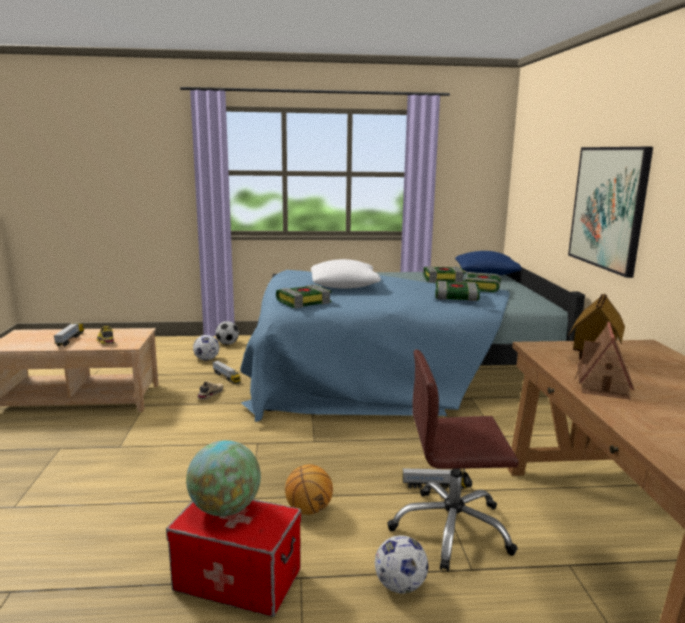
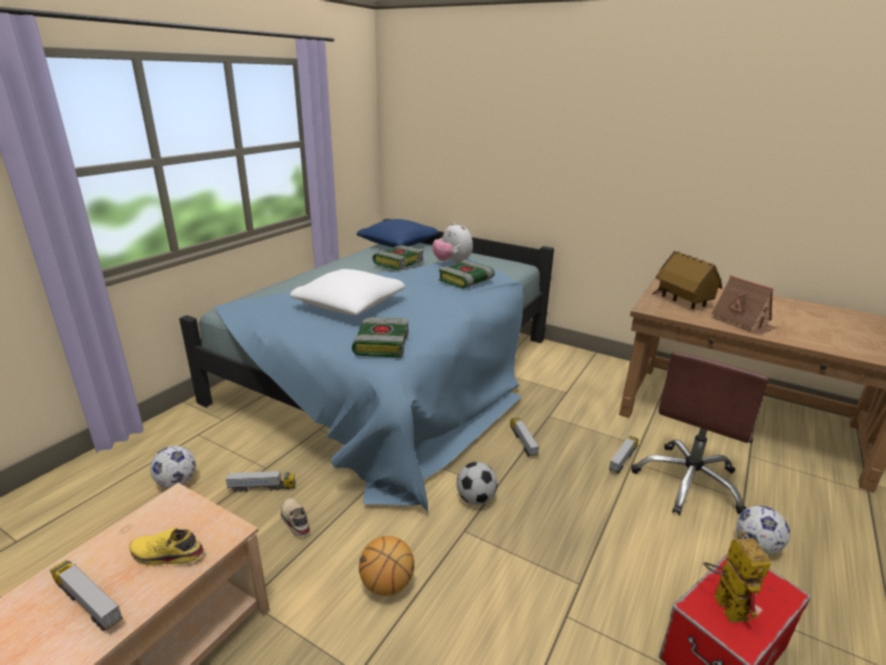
camera: 55 degrees left, 10 degrees up
(225, 509) = (723, 602): globe -> toy robot
(227, 344) = (153, 445): football -> football (475, 499)
(308, 510) = (623, 550): basketball -> basketball (387, 584)
(388, 436) = (523, 441): none -> toy truck
(483, 288) = (452, 262): book -> plush toy
(608, 207) = (575, 170): picture -> none

